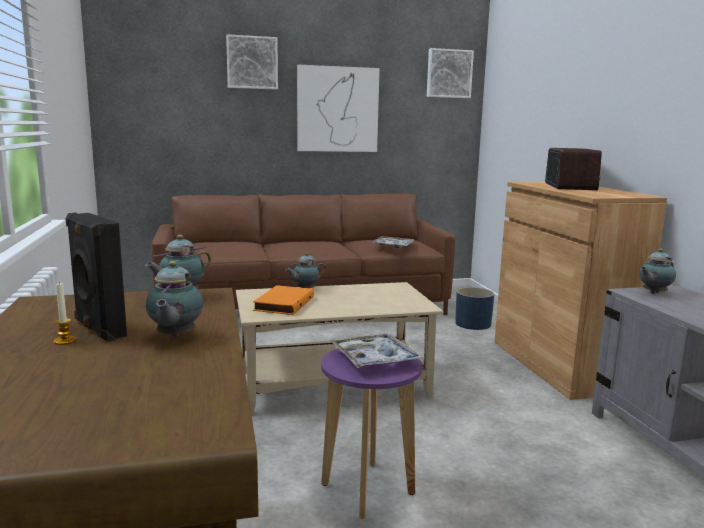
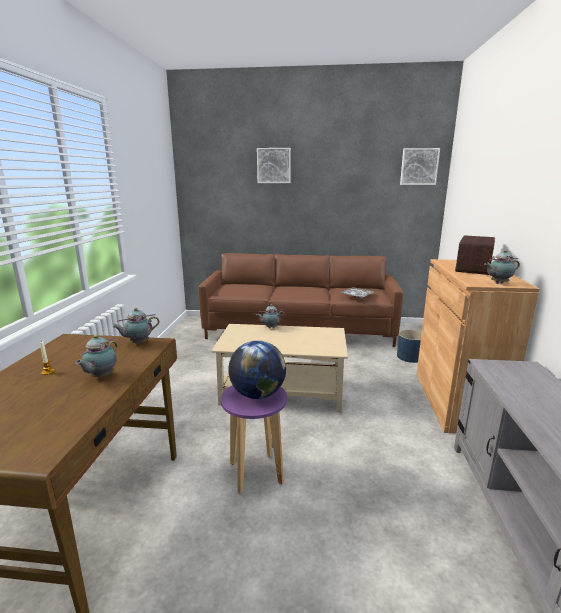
camera: 20 degrees right, 5 degrees up
(98, 329) = (71, 365): black speaker -> none
(283, 303) = (247, 338): orange book -> none
(337, 109) = (332, 195): picture -> none
(374, 359) = (257, 394): tray -> globe
(653, 293) = (504, 368): teapot -> teapot (498, 283)

